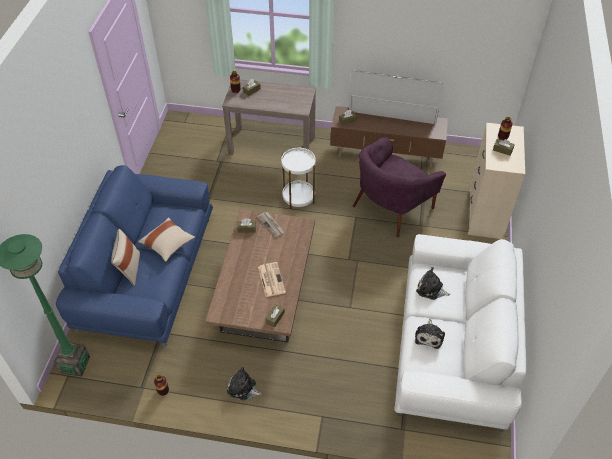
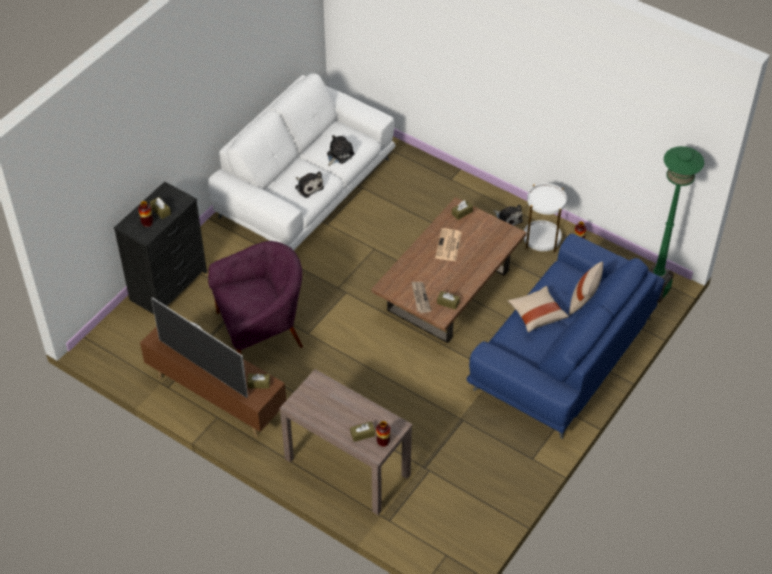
camera: 155 degrees left, 0 degrees up
(298, 197) = (355, 381): white side table -> white side table (541, 239)
(485, 213) = (169, 286): beige dresser -> black dresser

